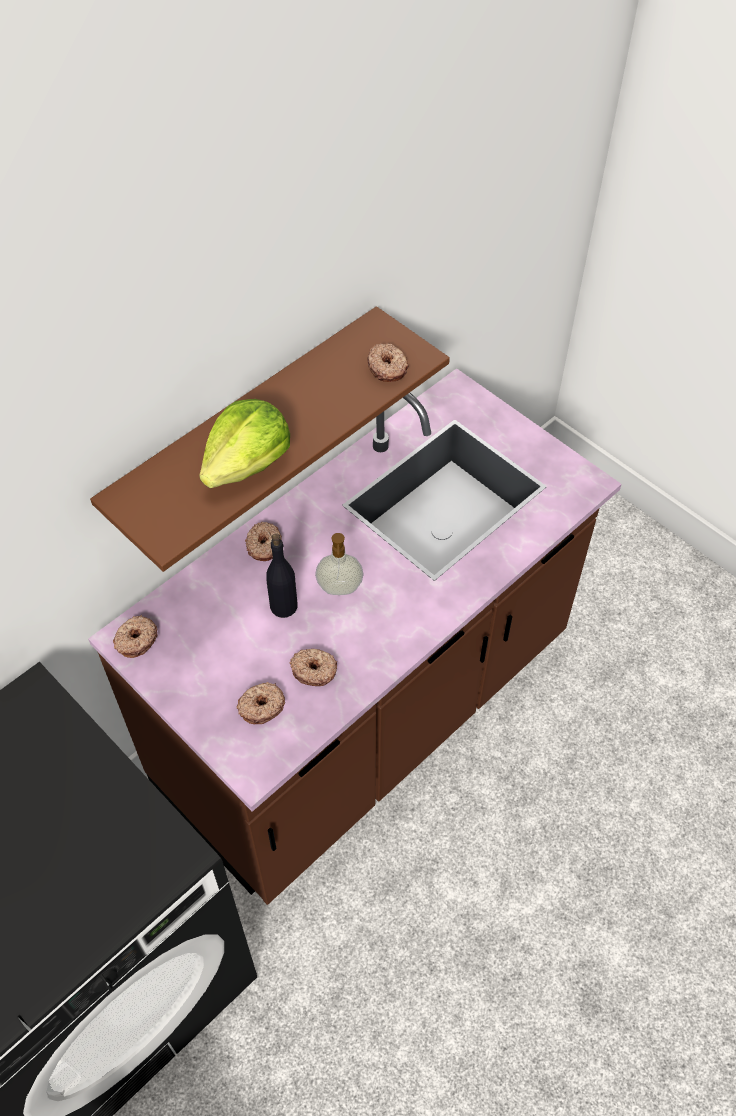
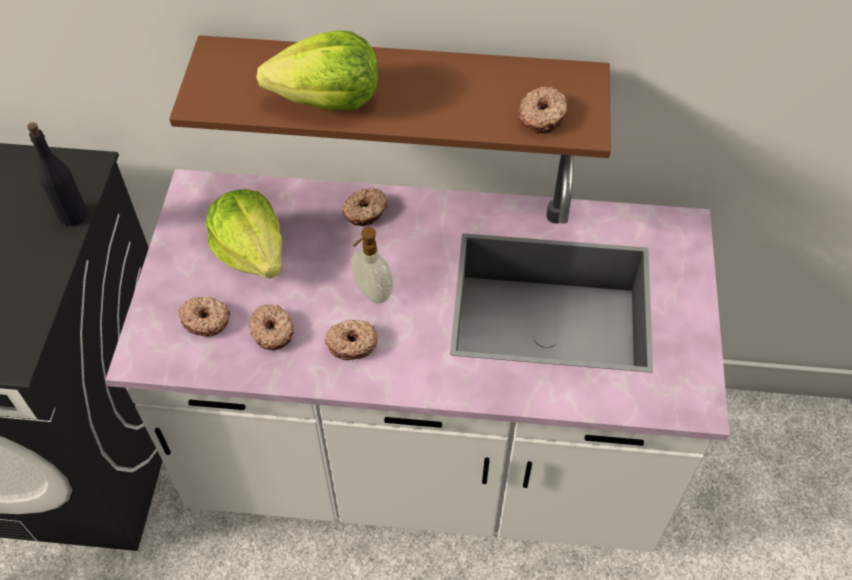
camera: 50 degrees right, 0 degrees up
(136, 640) = (198, 197): donut -> donut (352, 343)
(227, 638) = (252, 251): none -> lettuce
(283, 606) = (317, 266): black bottle -> black bottle (73, 215)
(368, 716) = (426, 460): brown counter -> white counter

